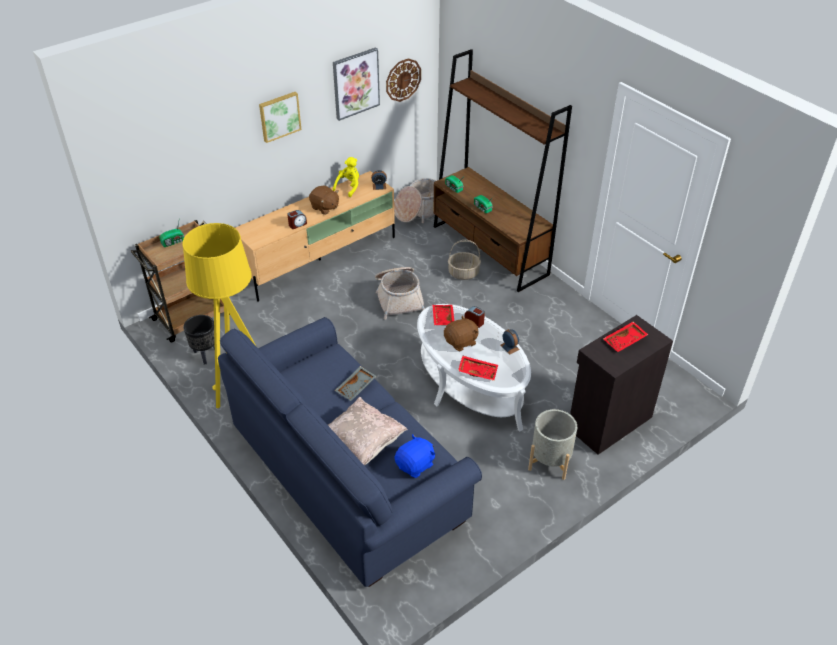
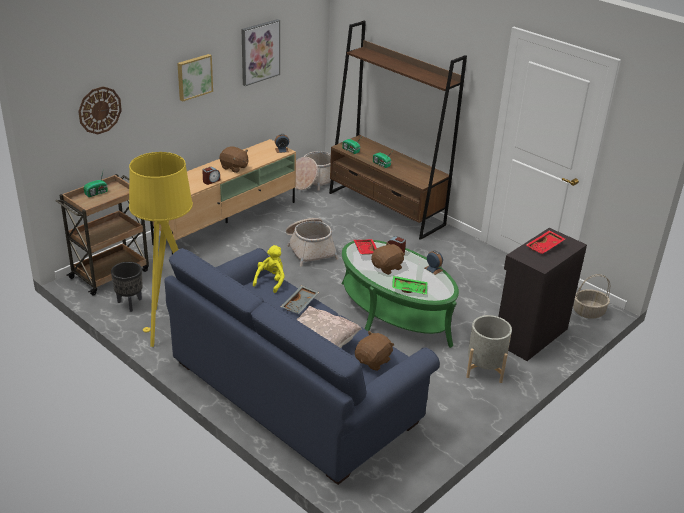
camera: 10 degrees left, 10 degrees down
(349, 187) = (253, 151): yellow plush toy -> yellow plush toy (271, 281)
(403, 80) = (299, 53): wall clock -> wall clock (99, 110)
(415, 465) = (373, 361): blue plush toy -> brown plush toy
(464, 273) = (366, 227): basket -> basket (589, 312)
(470, 384) = (394, 313): white coffee table -> green coffee table
(478, 371) = (409, 289): red tray -> green tray

